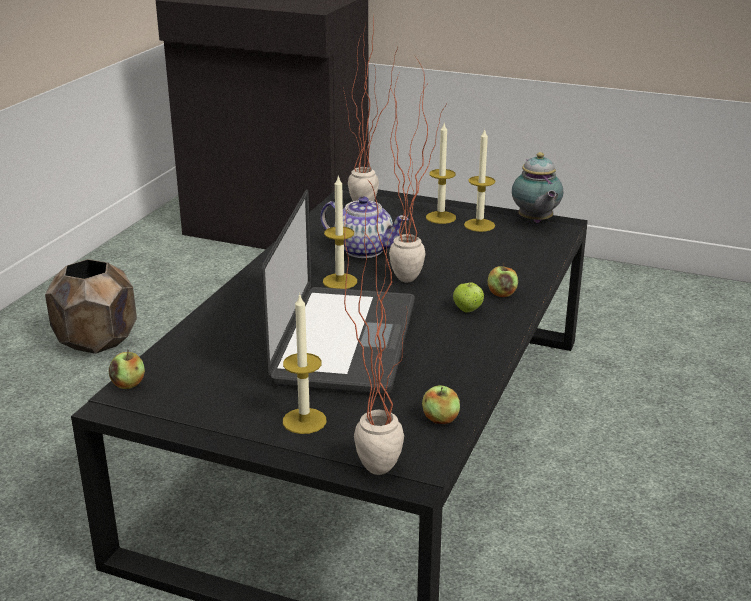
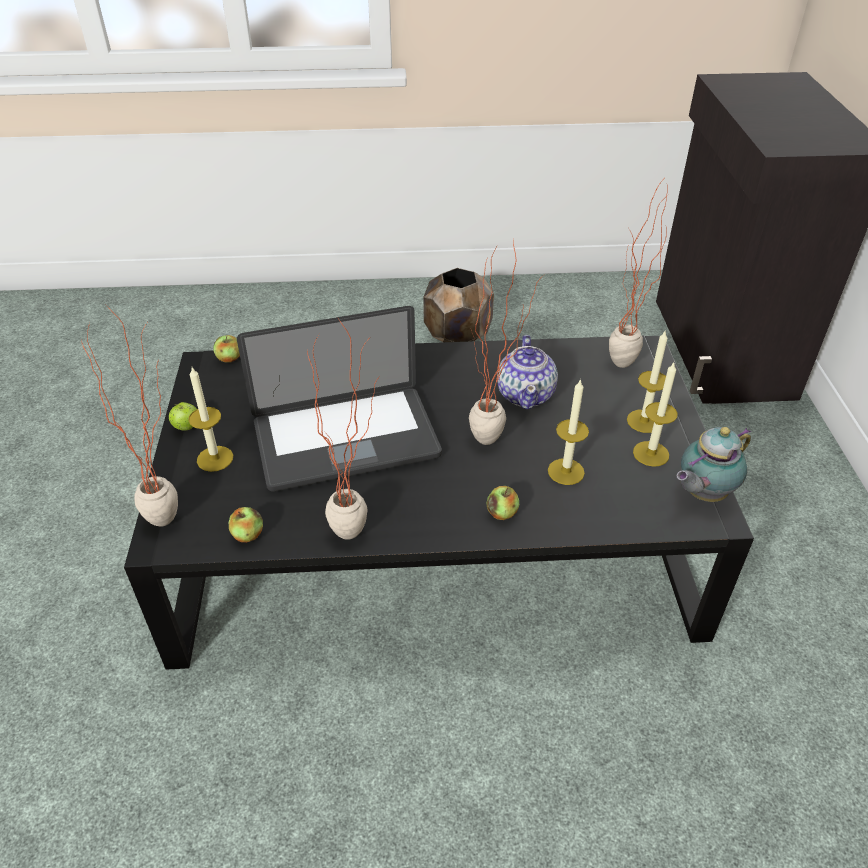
camera: 65 degrees right, 15 degrees up
(340, 281) = (452, 401): candle -> candle (566, 471)
(467, 310) = (451, 498): apple -> apple (187, 427)
(475, 358) = (361, 529): none -> potted plant

